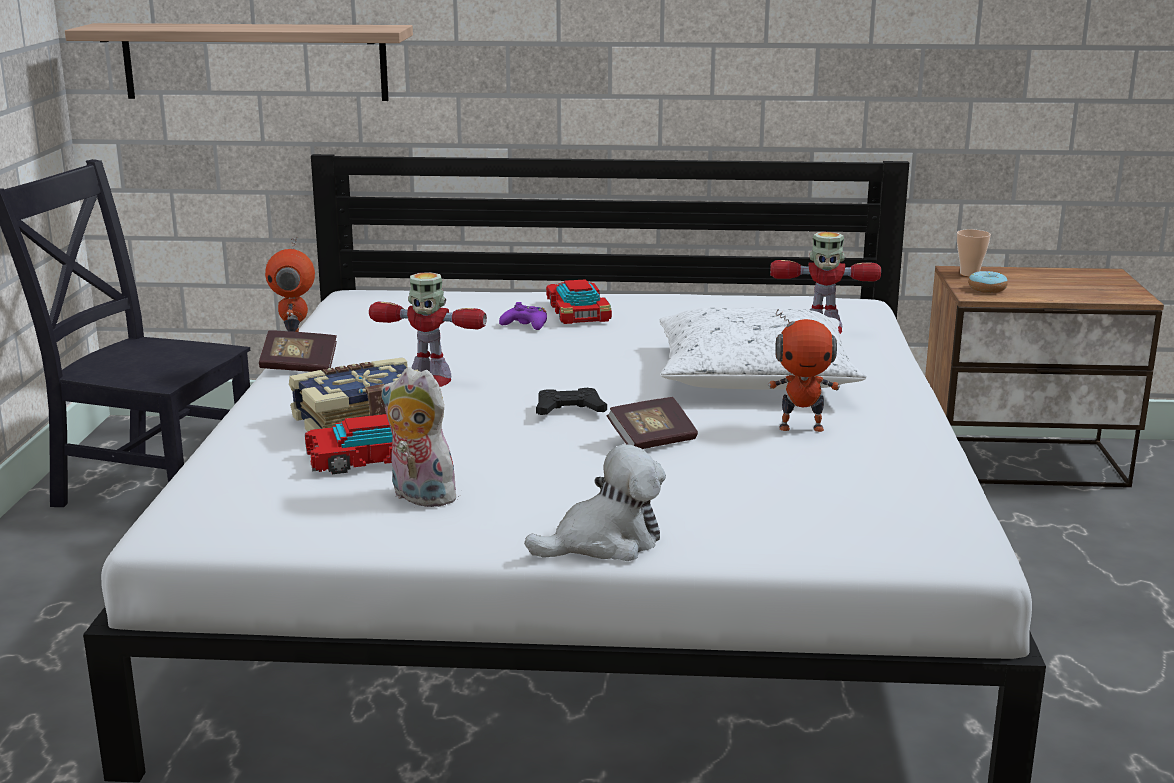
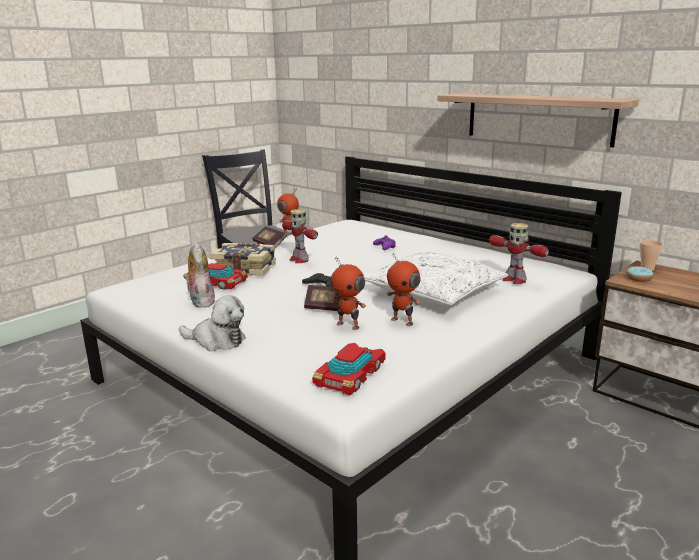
camera: 40 degrees right, 0 degrees up
(255, 62) = (333, 112): shelf -> shelf (538, 118)
(578, 312) = (419, 246): toy car -> toy car (351, 375)
(744, 456) = (348, 325): none -> toy robot

